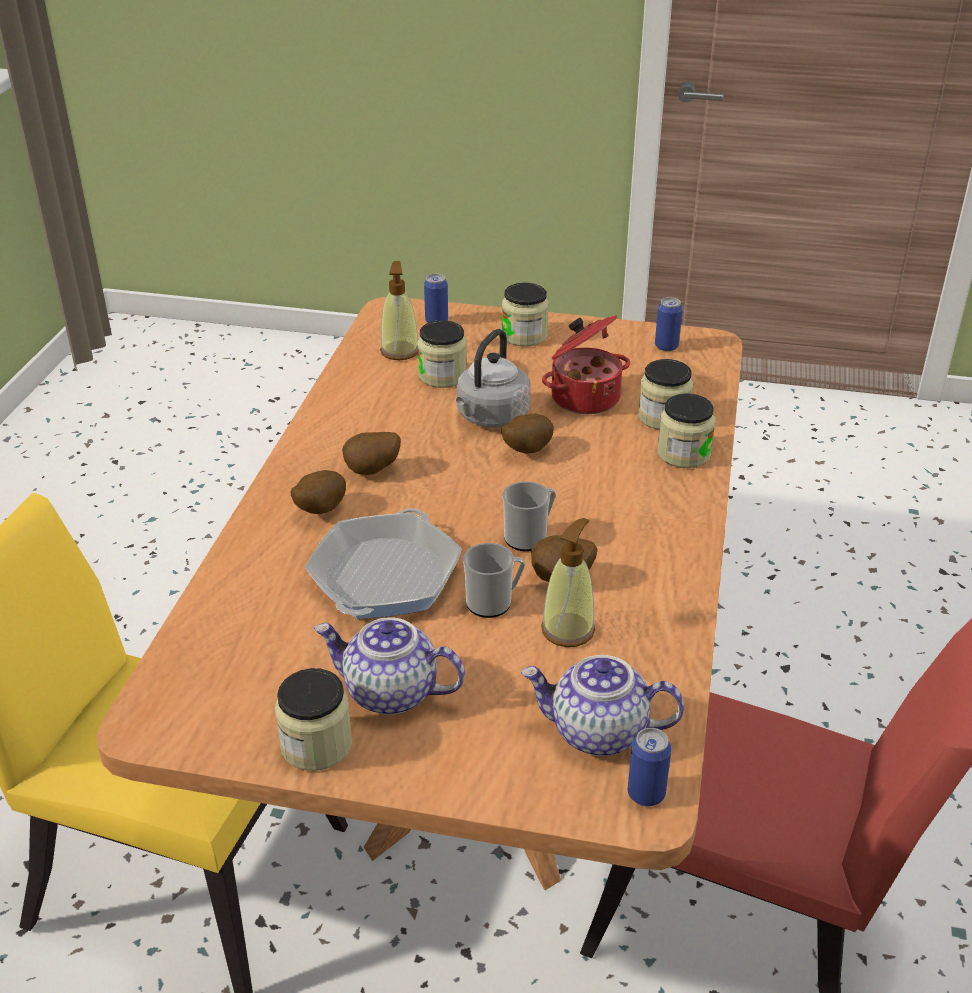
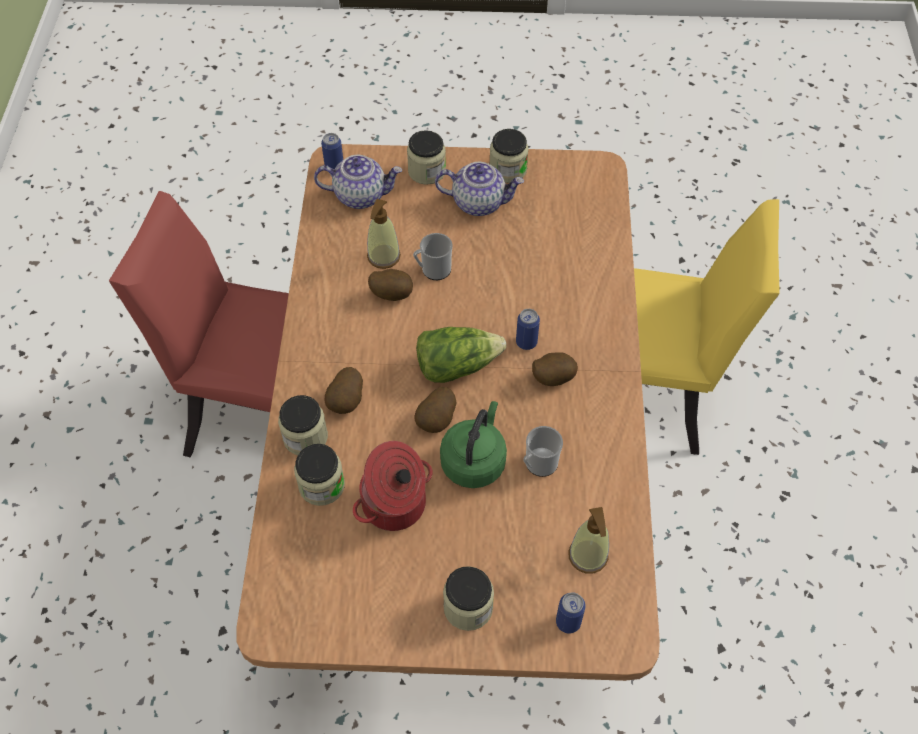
camera: 170 degrees right, 20 degrees up
(318, 511) = (576, 331): potato -> potato (347, 402)
(385, 576) = (508, 280): frying pan -> none
(442, 376) = (533, 519): jar -> jar (427, 171)
(488, 495) = (456, 365): none -> lettuce
(491, 418) = (474, 461): grey kettle -> green kettle
(529, 536) = (419, 328): mug -> mug (538, 465)
(666, 346) = (317, 610): can -> can (526, 342)

